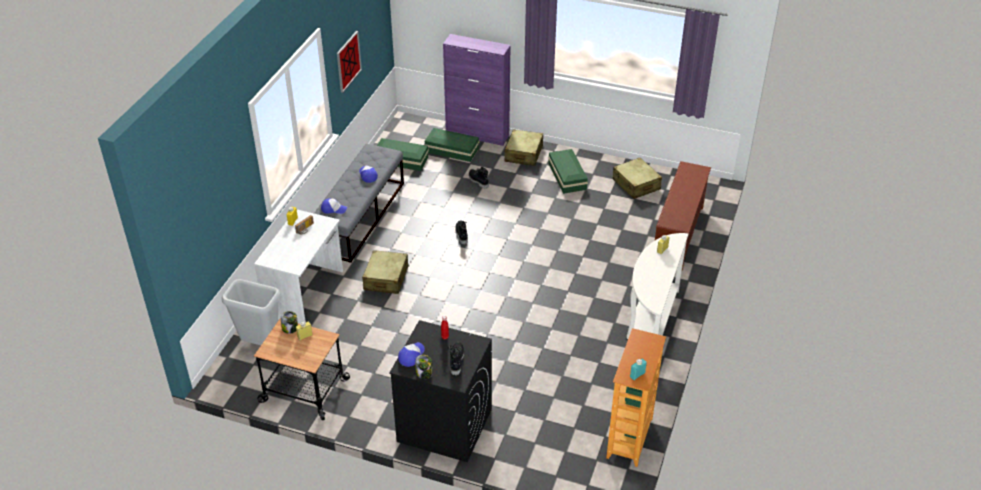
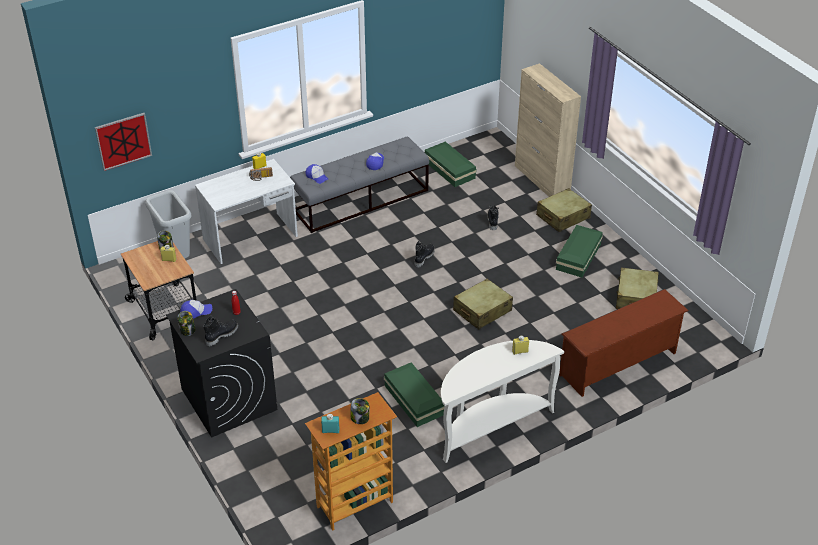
camera: 40 degrees right, 0 degrees up
(348, 61) = (410, 48): picture -> picture (123, 141)
(386, 278) = (322, 260): beige suitcase -> beige suitcase (482, 311)
(452, 150) = (502, 183): green storage box -> green storage box (413, 401)
(477, 134) = (542, 180): purple cabinet -> beige cabinet
(645, 353) = (360, 418): none -> jar

